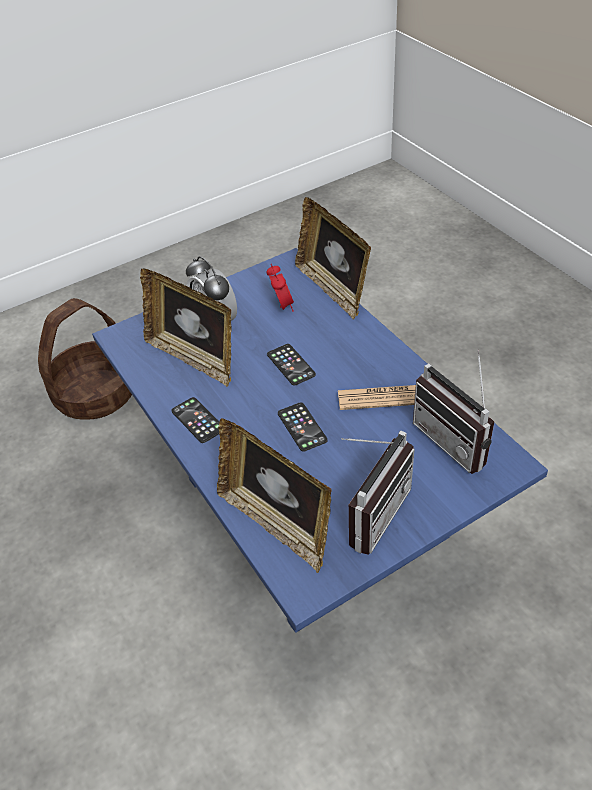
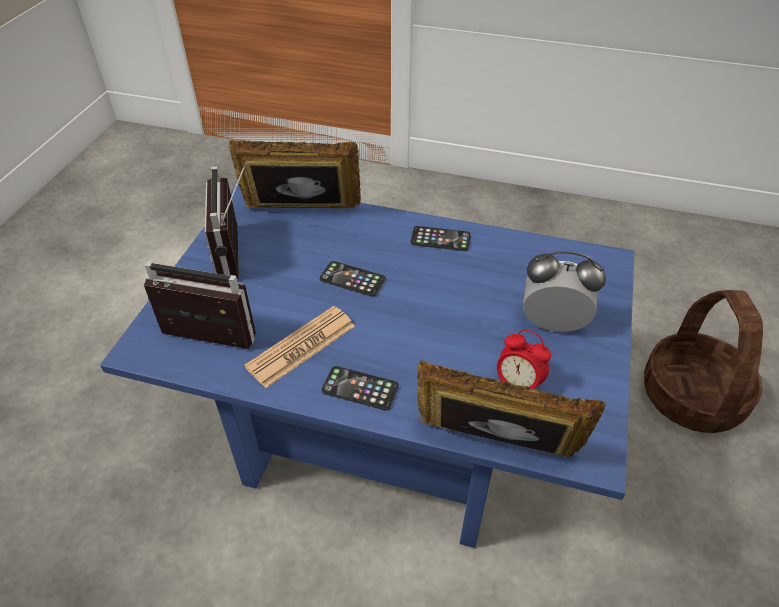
camera: 135 degrees right, 0 degrees up
(194, 357) = (518, 280): picture frame -> none
(291, 365) = (425, 325): phone -> phone (360, 388)

